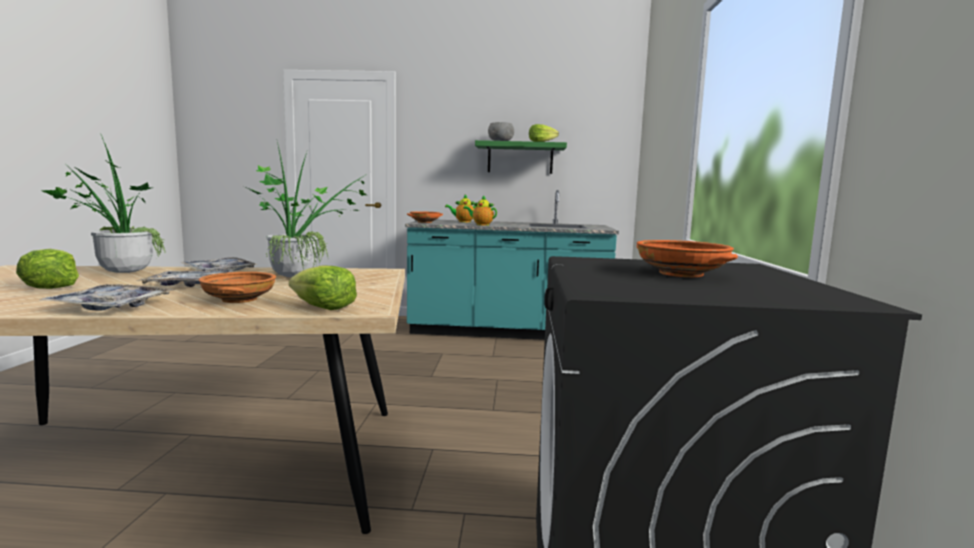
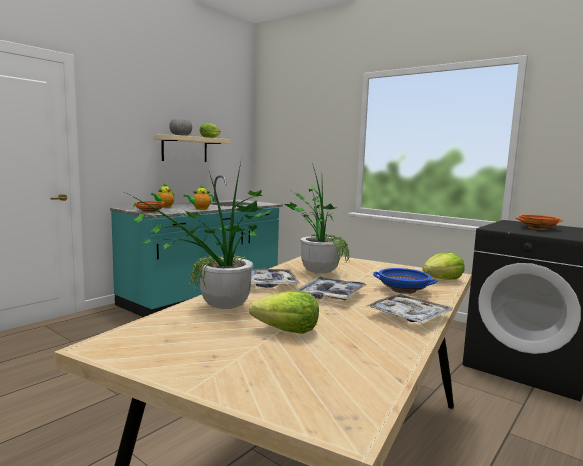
camera: 55 degrees left, 0 degrees up
(239, 299) = (403, 290): orange bowl -> blue bowl
(520, 158) = (184, 149): green shelf -> beige shelf

